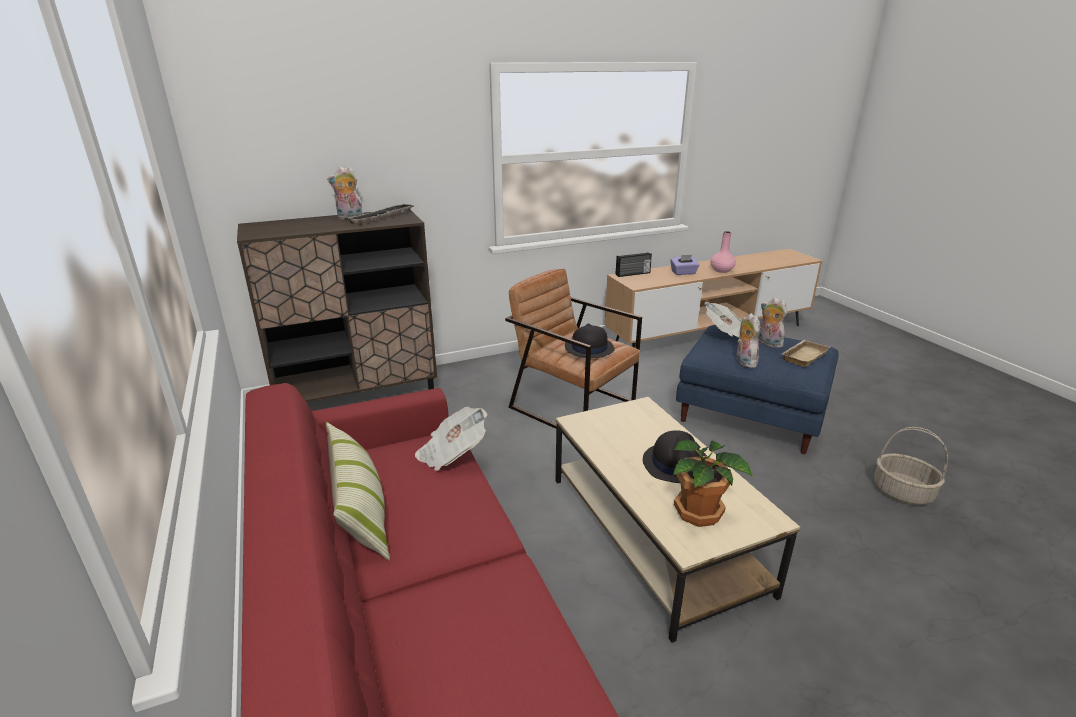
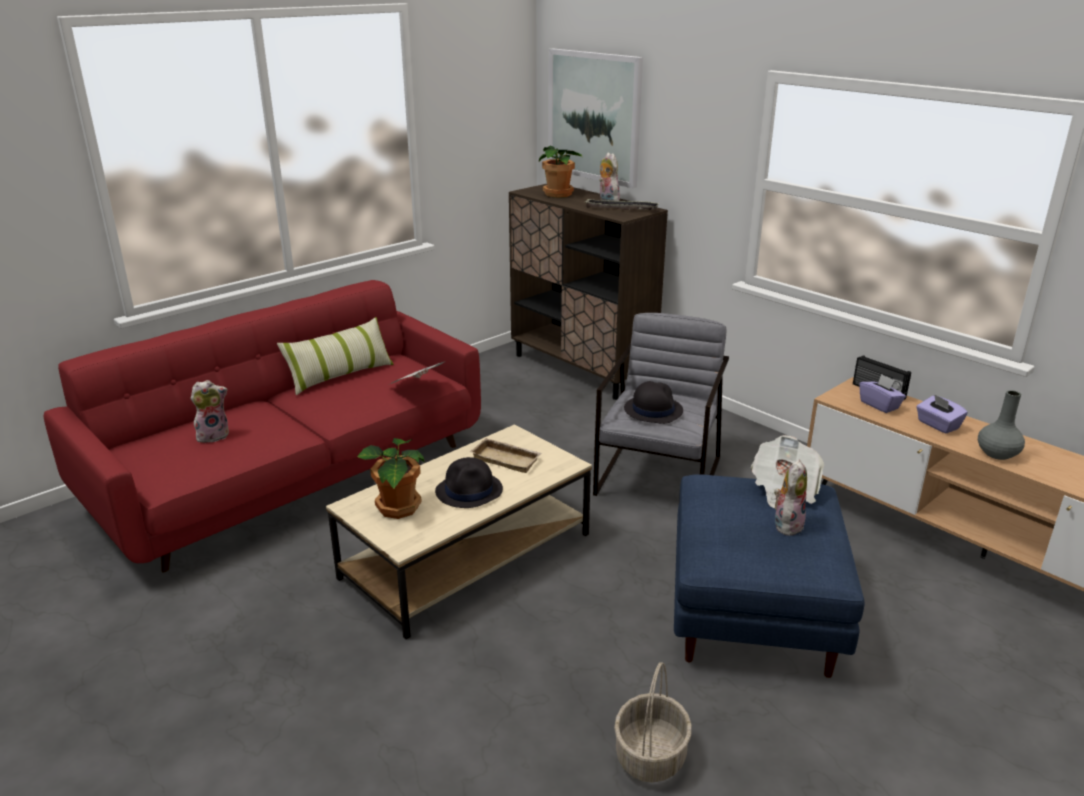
camera: 70 degrees right, 0 degrees up
(287, 136) = (594, 117): none -> picture
(291, 227) = (559, 194): none -> potted plant
(572, 405) = (659, 476): brown armchair -> grey armchair
(651, 278) = (879, 405): none -> purple tissue box
(721, 270) = (997, 453): pink vase -> grey vase
(743, 362) = (709, 507): plush toy -> plush toy (214, 435)
(803, 356) = (769, 552): beige tray -> beige tray (507, 459)

